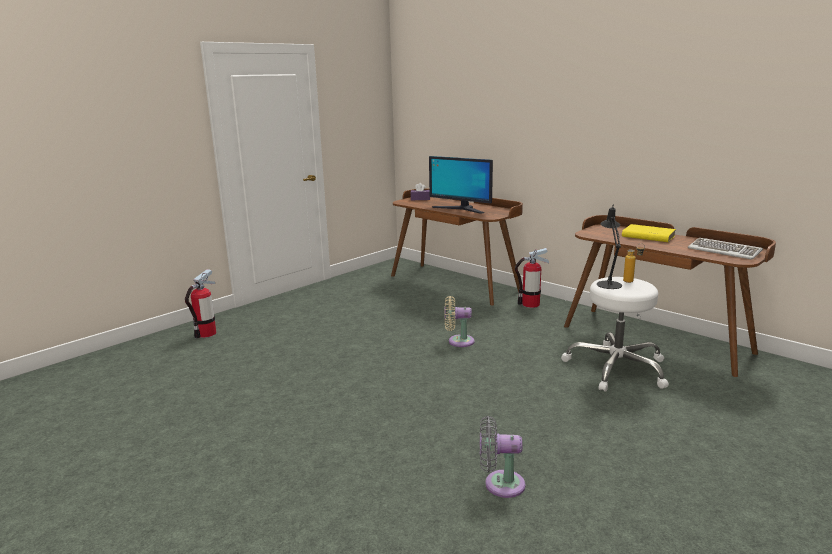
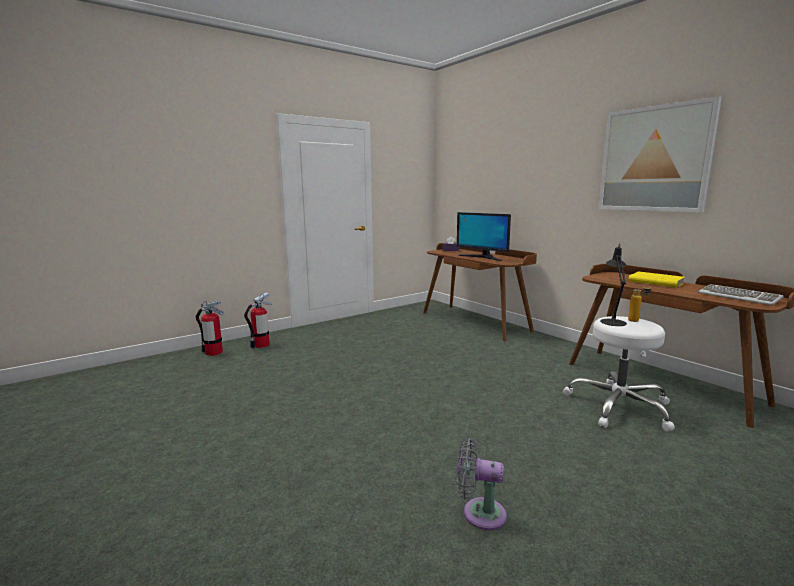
camera: 10 degrees right, 5 degrees down
(458, 341) = (467, 368): beige fan -> none
(530, 304) = (539, 343): fire extinguisher -> fire extinguisher (213, 352)
(643, 103) = (654, 159): none -> picture

